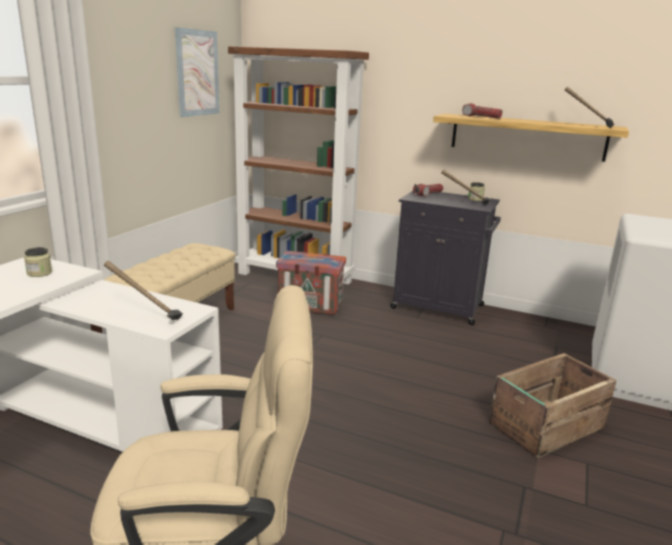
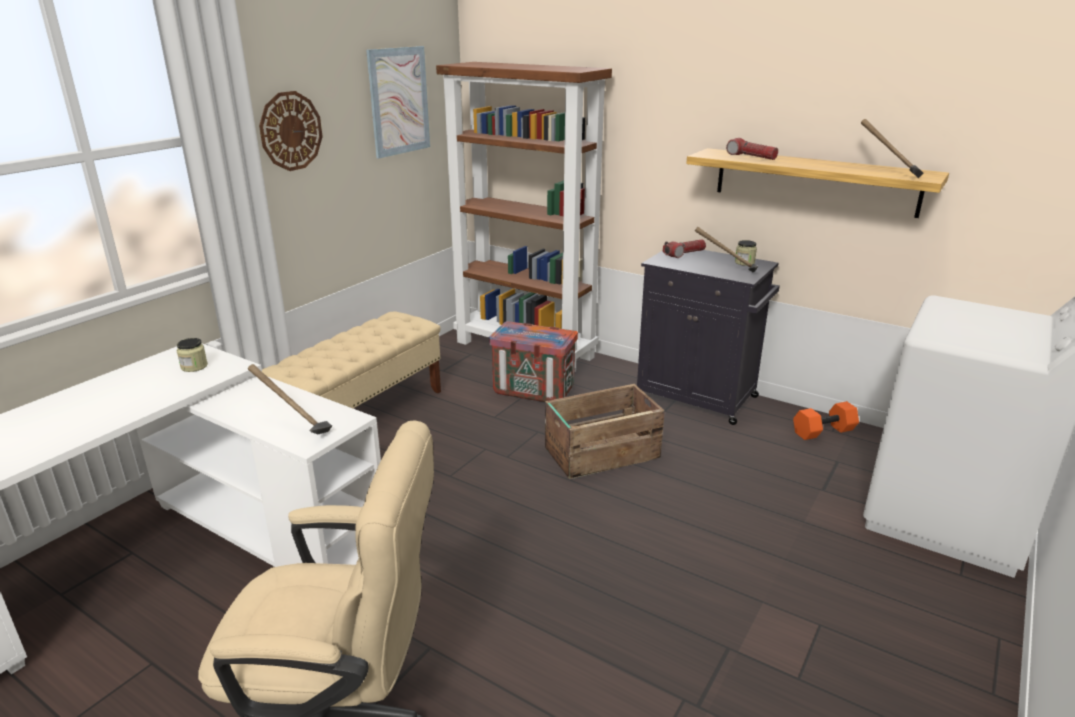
camera: 10 degrees right, 5 degrees up
(115, 85) = (291, 131): none -> wall clock
(539, 327) = (823, 432): none -> orange dumbbell
(545, 425) = (782, 570): crate -> crate (600, 453)

